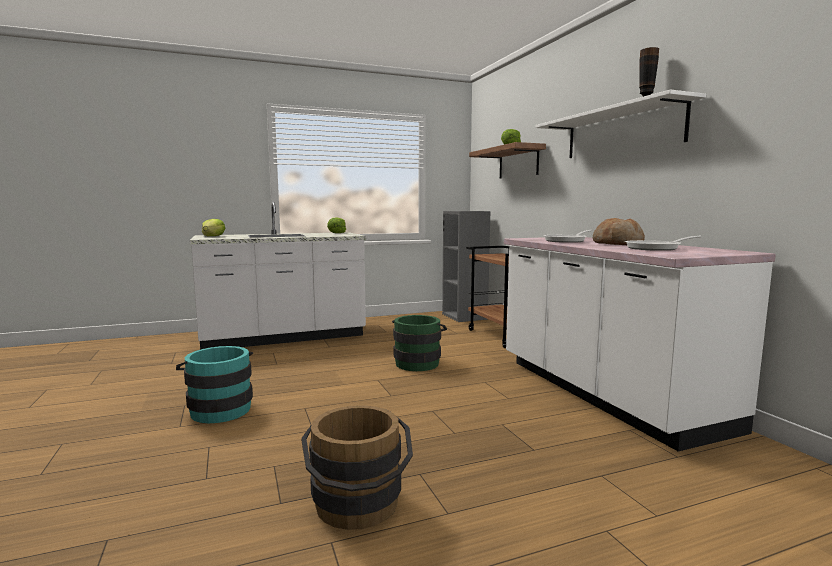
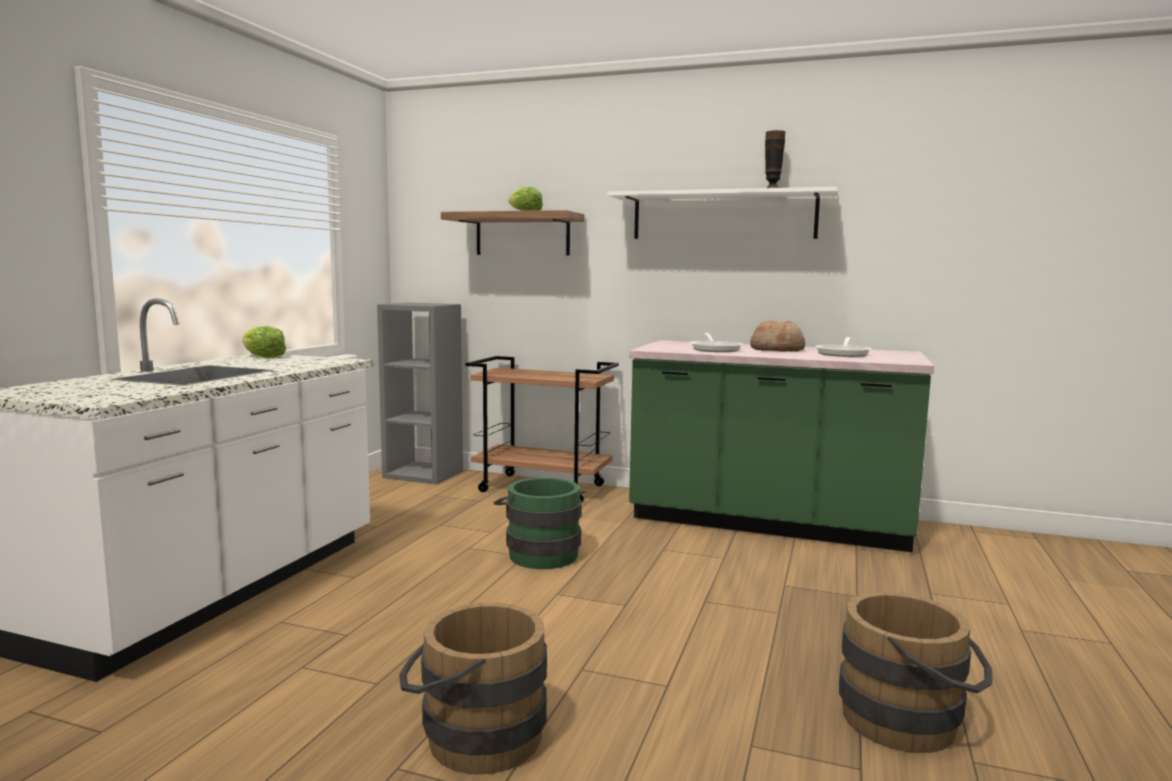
camera: 50 degrees left, 0 degrees up
(213, 236) = (63, 392): lettuce -> none
(219, 409) = (473, 737): turquoise bucket -> brown bucket
(604, 393) = (768, 522): white counter -> green counter

